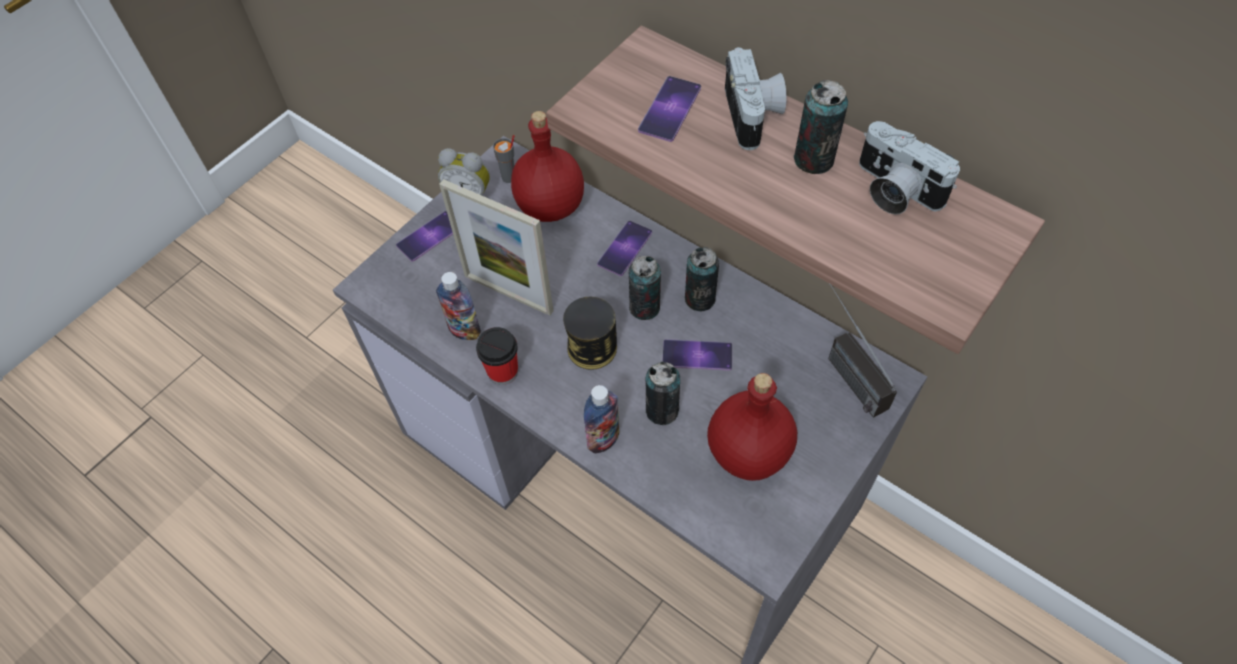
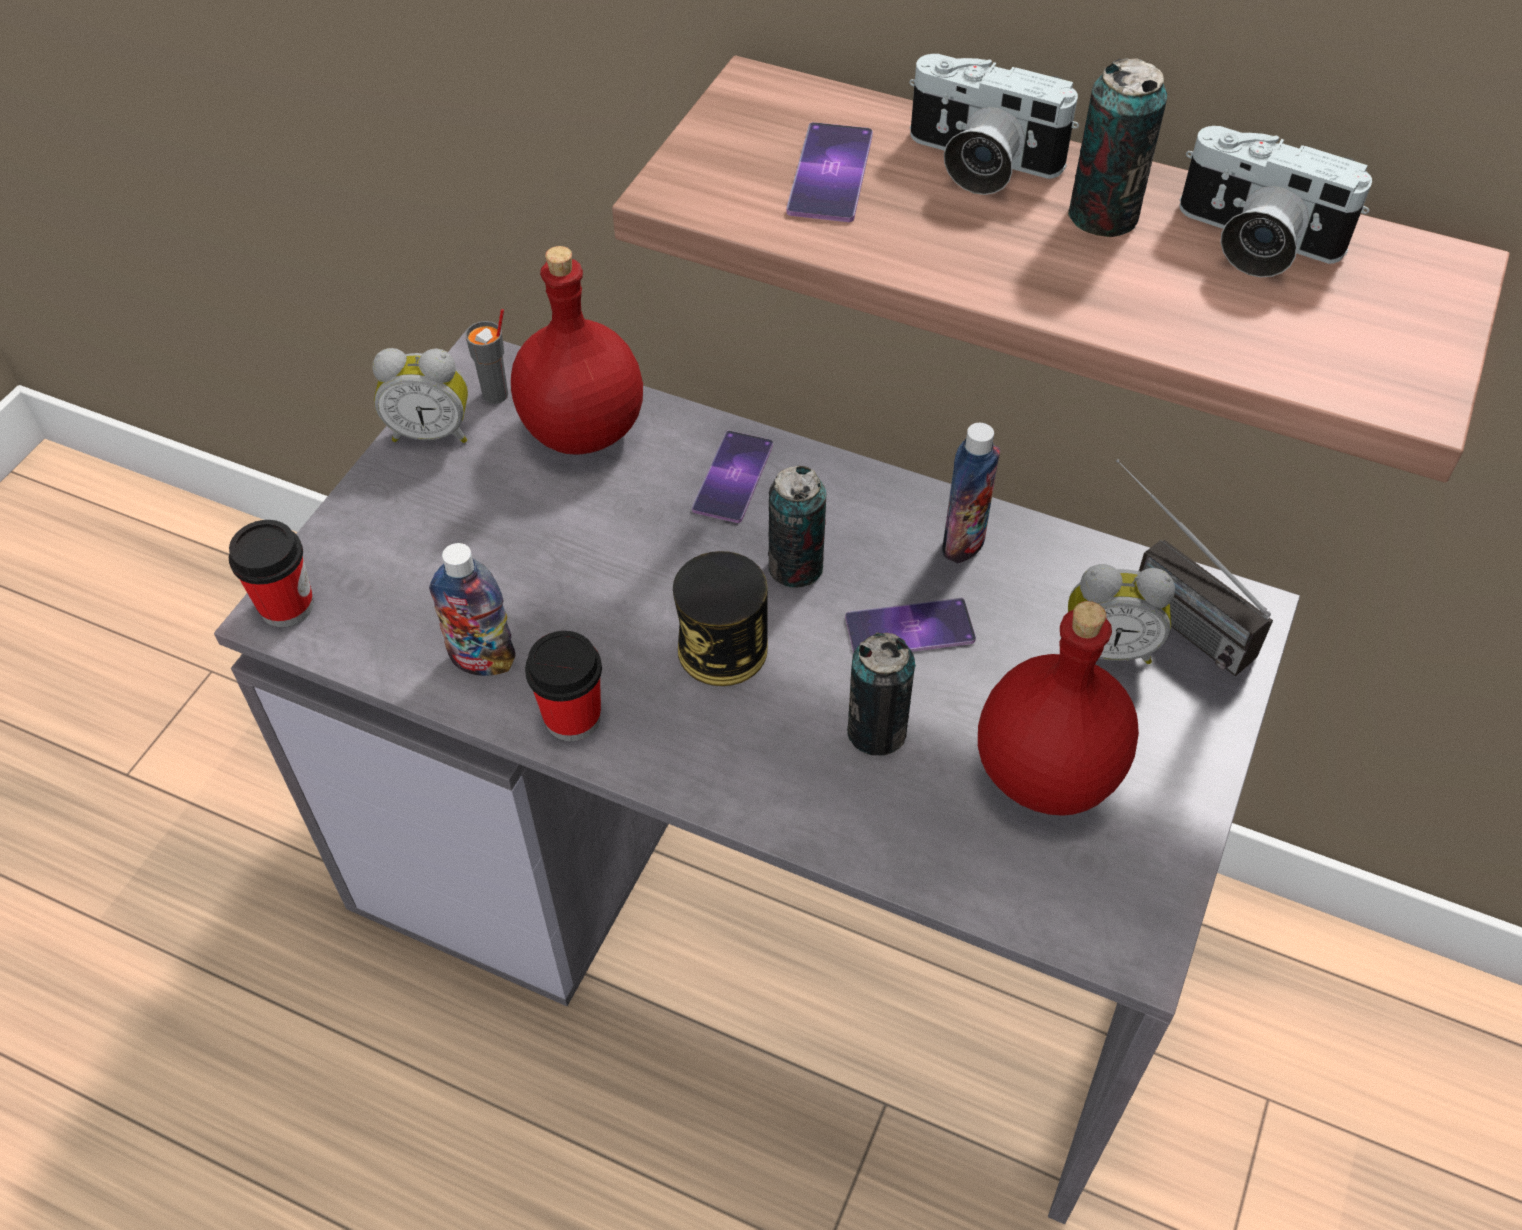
camera: 15 degrees left, 5 degrees down
(372, 281) = (287, 606): none -> cup
(429, 236) = (375, 513): phone -> none
(508, 293) = (546, 584): picture frame -> none
(603, 439) = (787, 799): bottle -> bottle (963, 542)
(700, 299) = (886, 537): can -> none
(754, 116) = (978, 164): camera -> camera turned 135 degrees clockwise
(805, 386) = (1107, 647): none -> alarm clock

